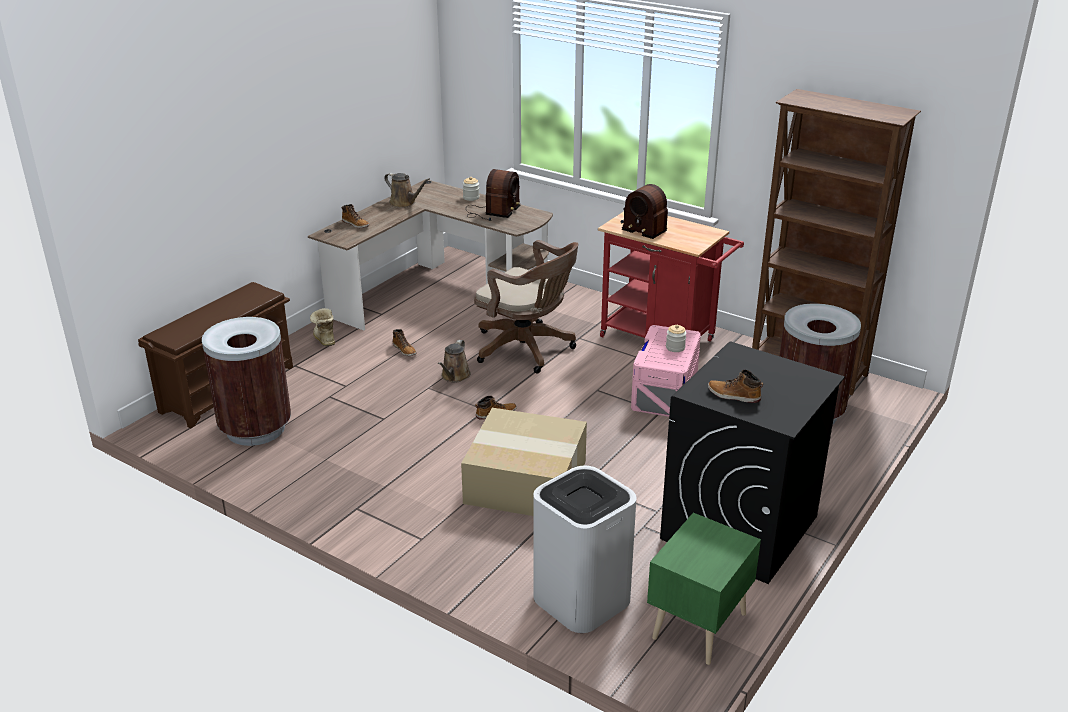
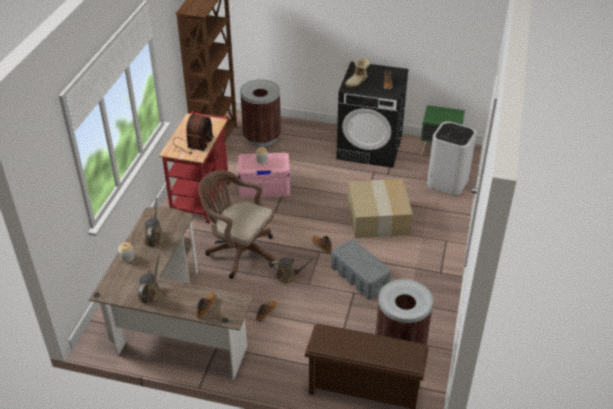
camera: 110 degrees left, 10 degrees up
(324, 340) = (271, 365): boot -> boot (357, 82)
(408, 430) = (359, 277): none -> grey storage box
(492, 212) = (154, 238): radio -> brown watering can
(527, 349) = (239, 252): brown office chair -> brown office chair turned 75 degrees counterclockwise

